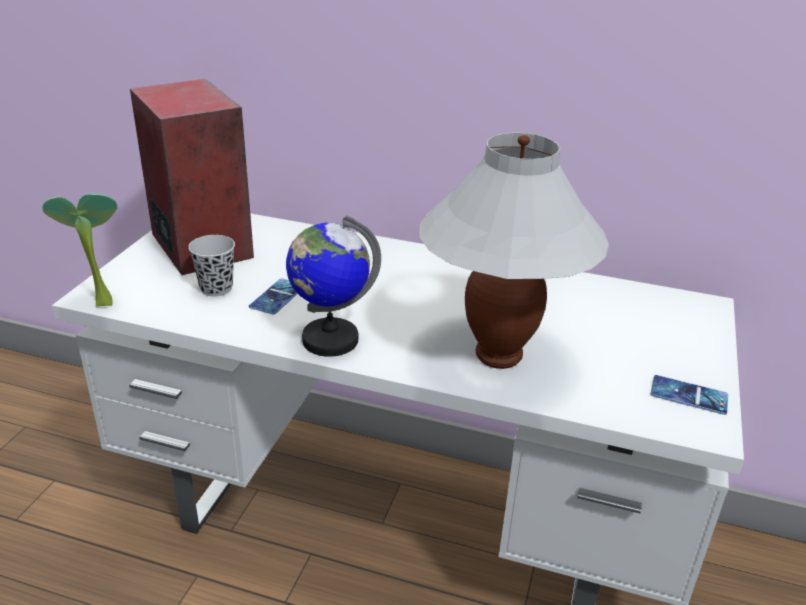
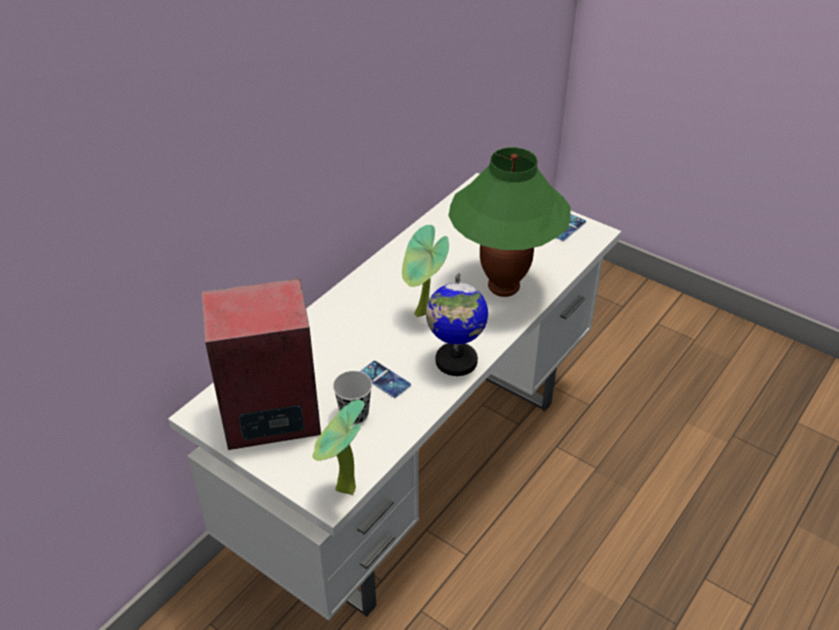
camera: 70 degrees left, 10 degrees up
(401, 303) = (422, 315): none -> potted plant
(497, 355) = (503, 287): white table lamp -> green table lamp

